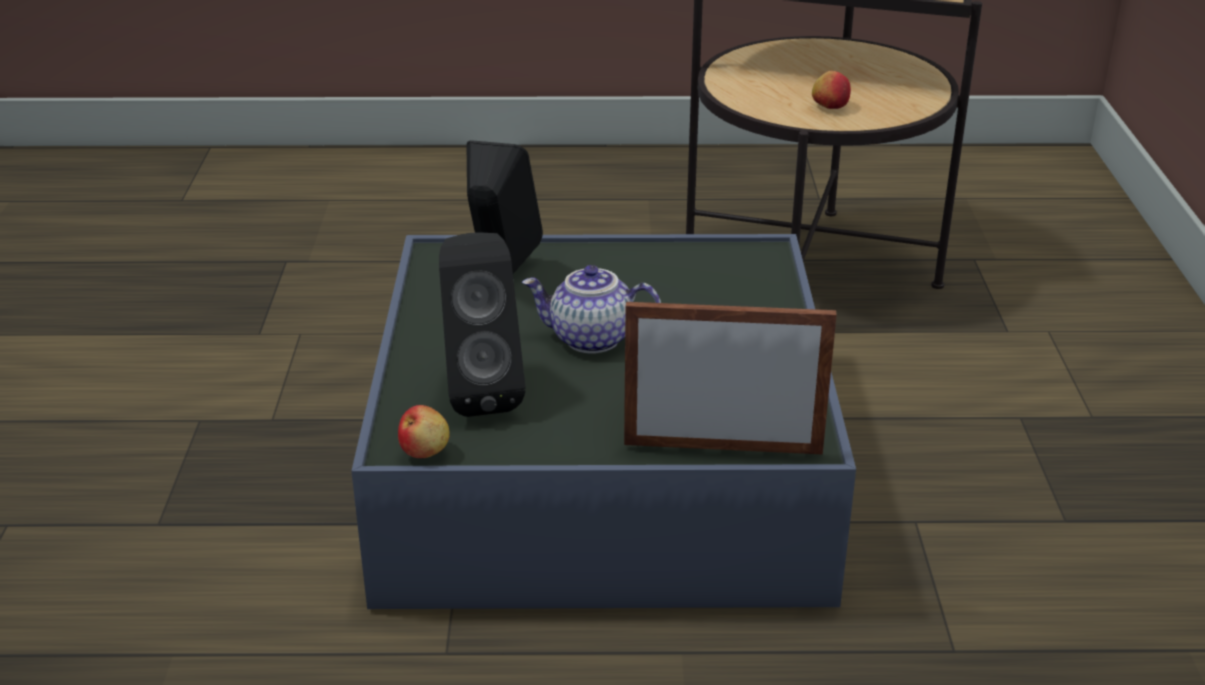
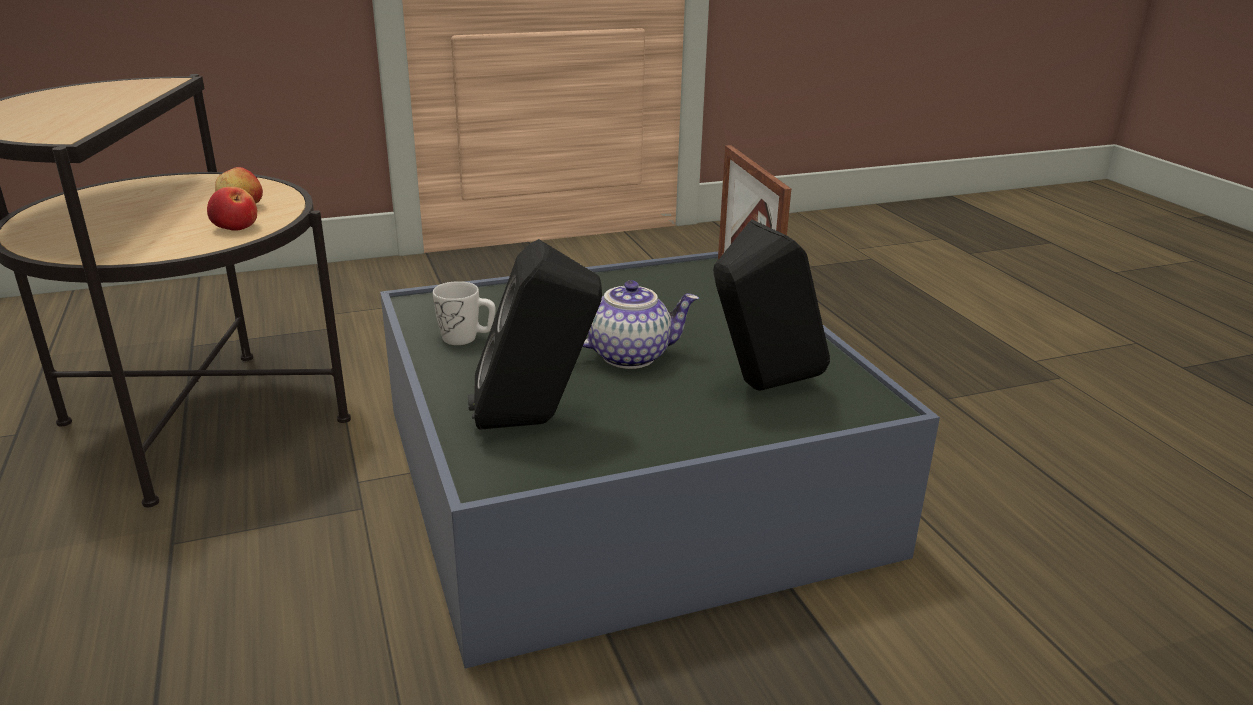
camera: 110 degrees left, 5 degrees down
(425, 450) = (874, 389): apple -> apple (235, 227)
(590, 340) = (629, 355): teapot -> teapot turned 90 degrees counterclockwise
(672, 268) = (467, 338): none -> white mug

